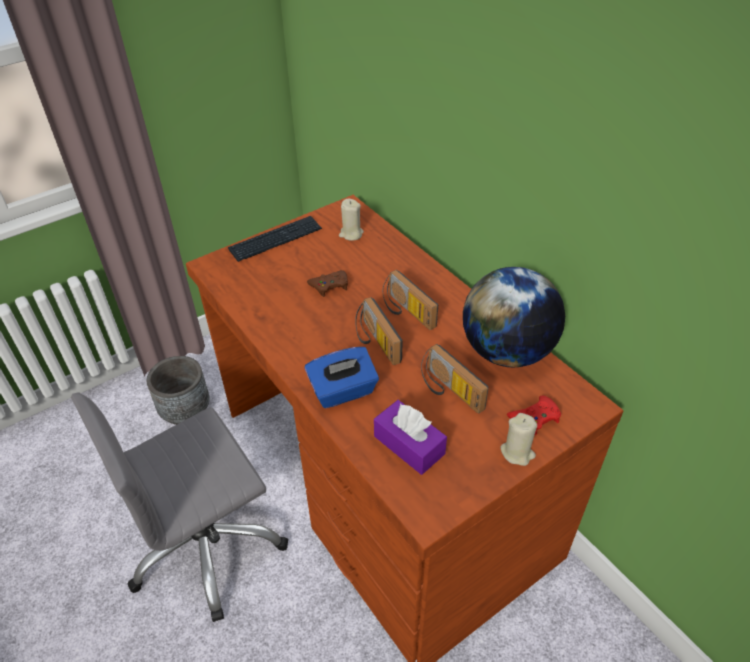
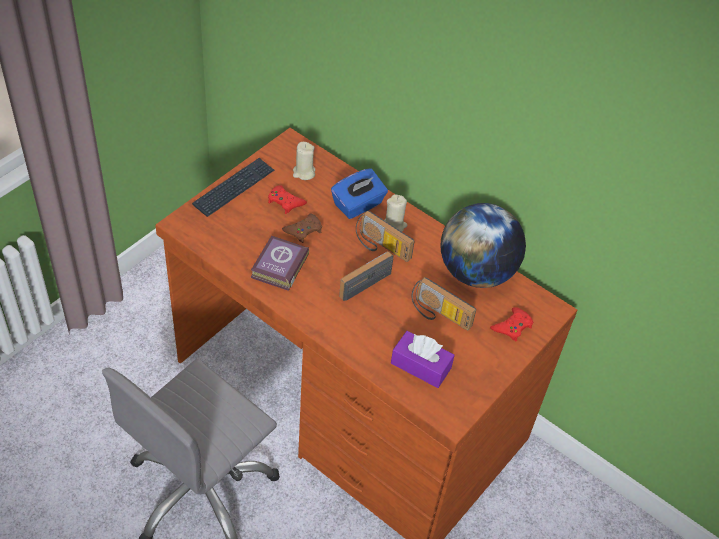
camera: 20 degrees left, 5 degrees up
(186, 411) = (128, 364): grey planter -> none
(288, 317) = (278, 267): none -> book
(321, 257) = (285, 202): none -> red game controller
(343, 391) = (352, 329): blue tissue box -> blue tissue box (358, 205)
(374, 342) = (363, 280): radio -> radio turned 90 degrees clockwise
(517, 452) = (506, 357): beige candle -> beige candle (394, 225)

